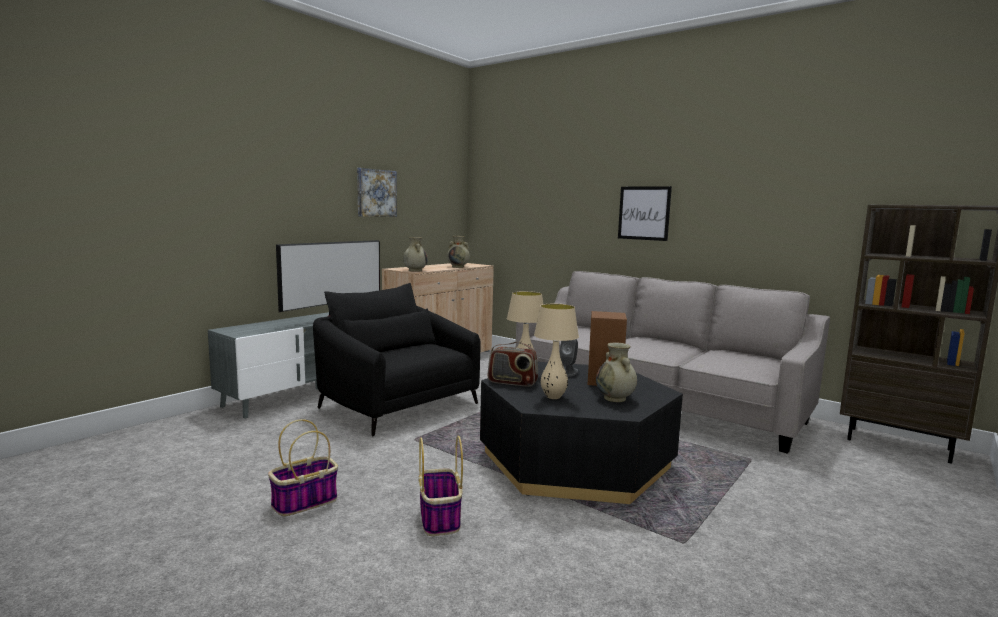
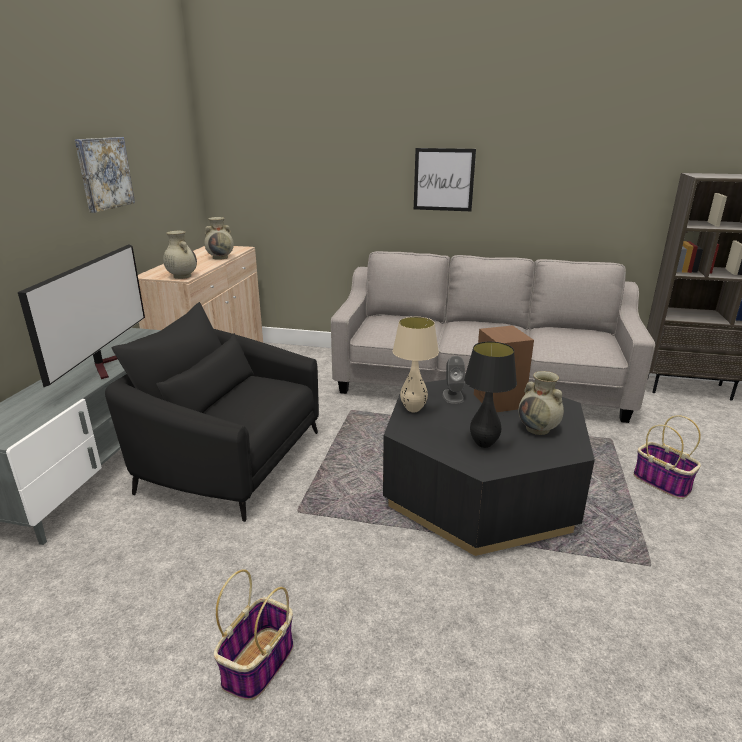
camera: 25 degrees left, 15 degrees up
(440, 518) = (428, 624): basket -> basket (663, 483)
(512, 382) = (419, 430): radio -> none
(553, 397) = (484, 444): beige table lamp -> black table lamp

